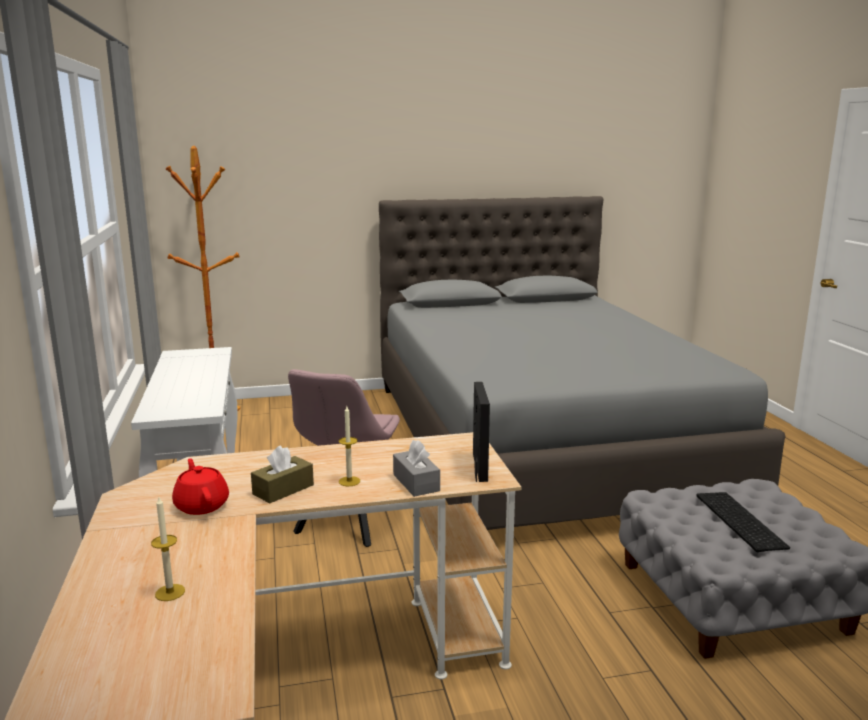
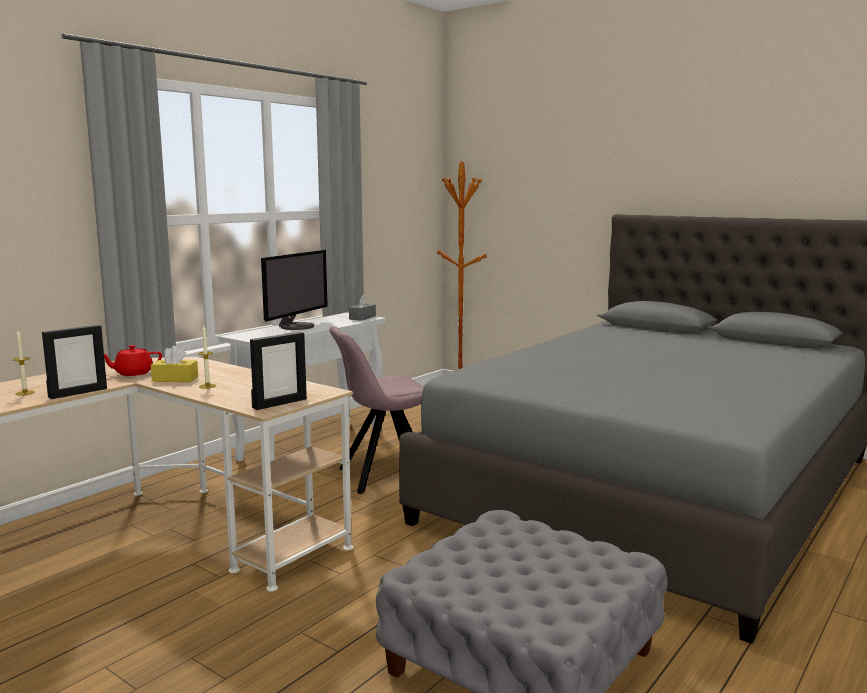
camera: 50 degrees right, 5 degrees down
(178, 383) = (296, 326): none -> monitor
(202, 505) = (133, 373): red teapot -> red teapot turned 135 degrees counterclockwise
(242, 556) = (78, 393): none -> picture frame
(283, 489) = (175, 379): brown tissue box -> yellow tissue box
(416, 483) = (228, 397): grey tissue box -> grey tissue box (362, 317)
(737, 520) = (522, 564): keyboard -> none

